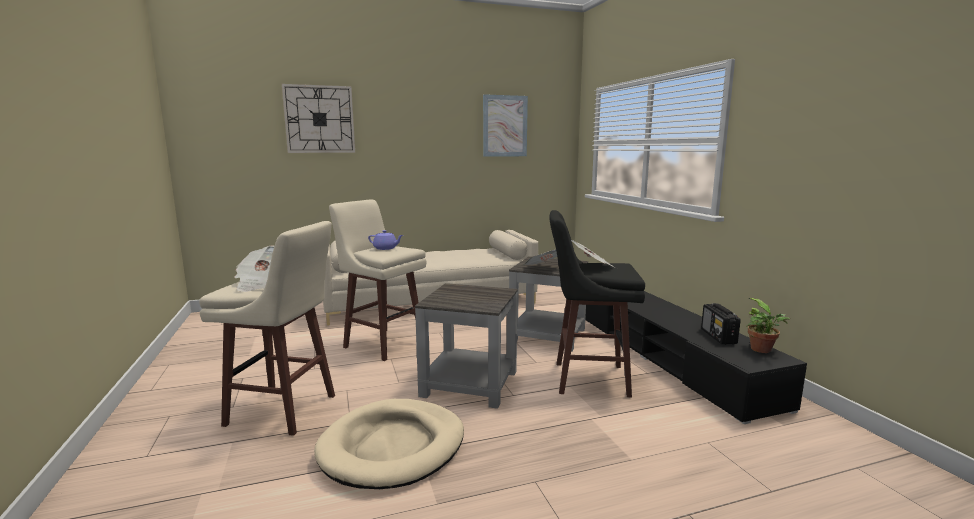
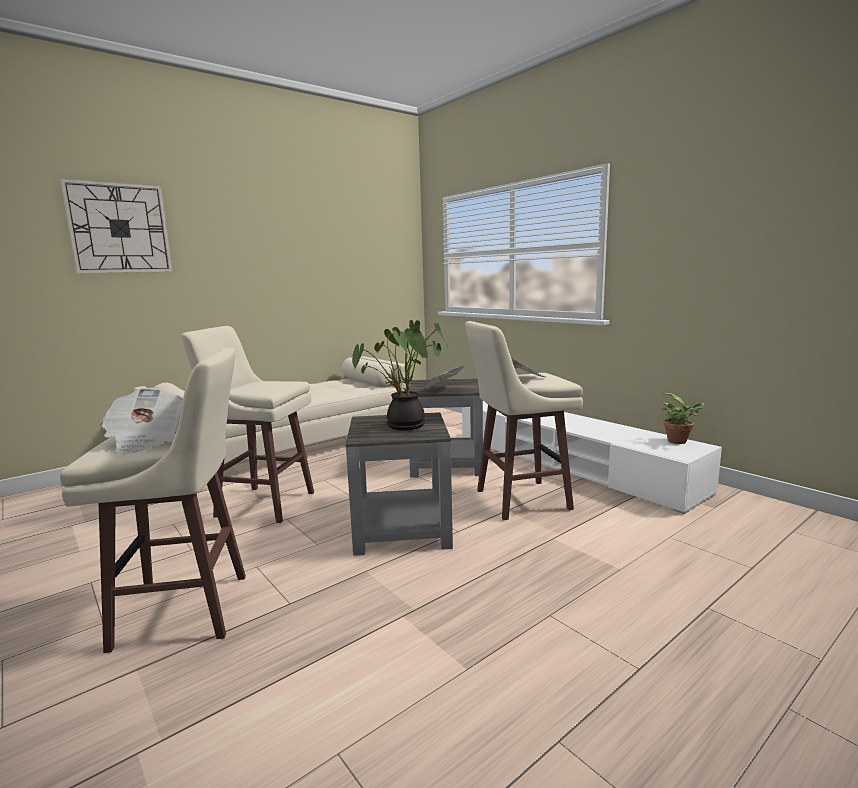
camera: 20 degrees left, 0 degrees up
(386, 248) = (261, 384): purple teapot -> none
(393, 447) = (366, 619): beige dog bed -> none
(473, 297) = (403, 426): none -> potted plant
(505, 126) = (347, 239): picture -> none
(588, 379) = (519, 500): black stool -> beige stool
(664, 355) = (570, 464): black tv stand -> white tv stand
(718, 337) = (633, 436): radio -> none

